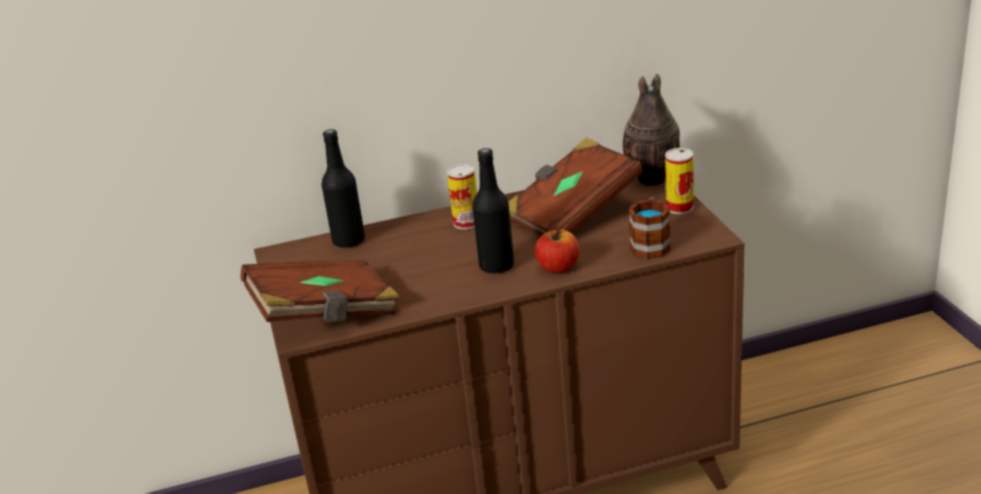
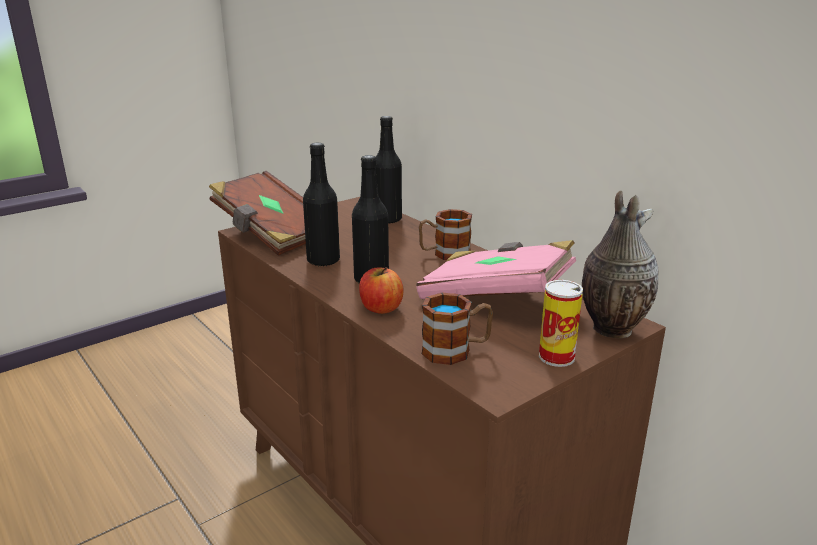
camera: 65 degrees right, 5 degrees down
(431, 288) = (323, 261): none -> black bottle
(466, 222) = (444, 254): can -> mug
(572, 213) = (495, 297): brown book -> pink book

